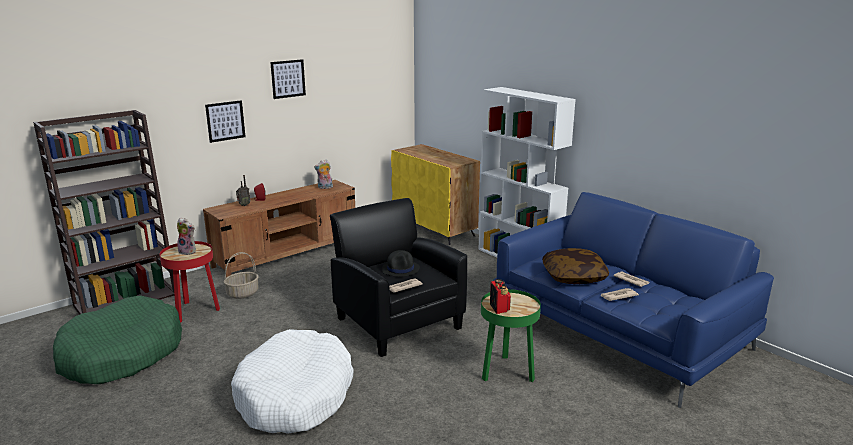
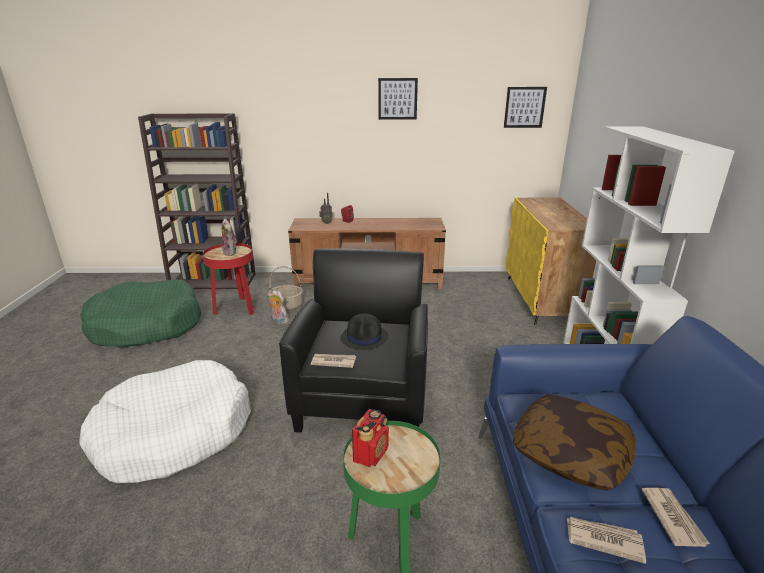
camera: 40 degrees right, 5 degrees up
(225, 121) = (324, 136): picture -> picture (524, 107)
(325, 188) = (418, 223): plush toy -> plush toy (278, 321)

